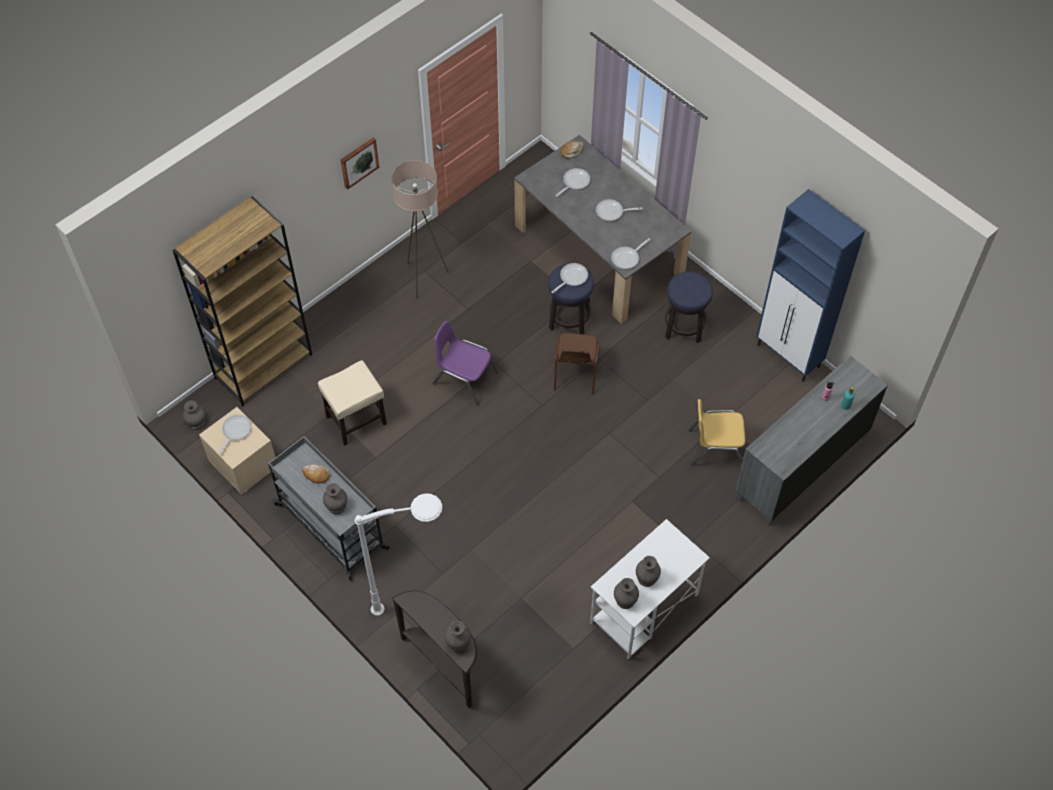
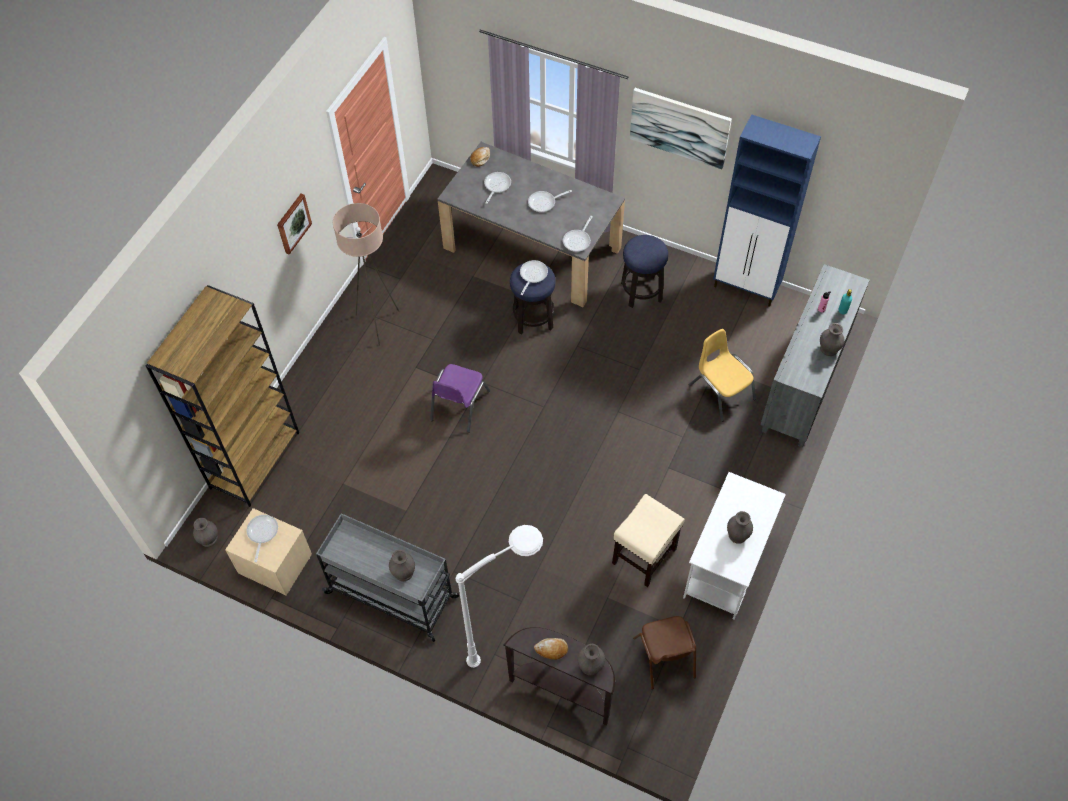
camera: 20 degrees left, 0 degrees up
(316, 475) = (369, 548): bread -> bread (551, 650)
(357, 420) = (371, 481): beige stool -> beige stool (644, 555)
(464, 378) = (459, 405): purple chair -> purple chair turned 75 degrees counterclockwise
(575, 373) = (561, 366): brown chair -> brown chair (665, 658)
(625, 600) = (728, 564): grey vase -> grey vase (829, 349)
(716, 447) = (721, 392): yellow chair -> yellow chair turned 75 degrees clockwise
(749, 180) = (679, 127): none -> picture

